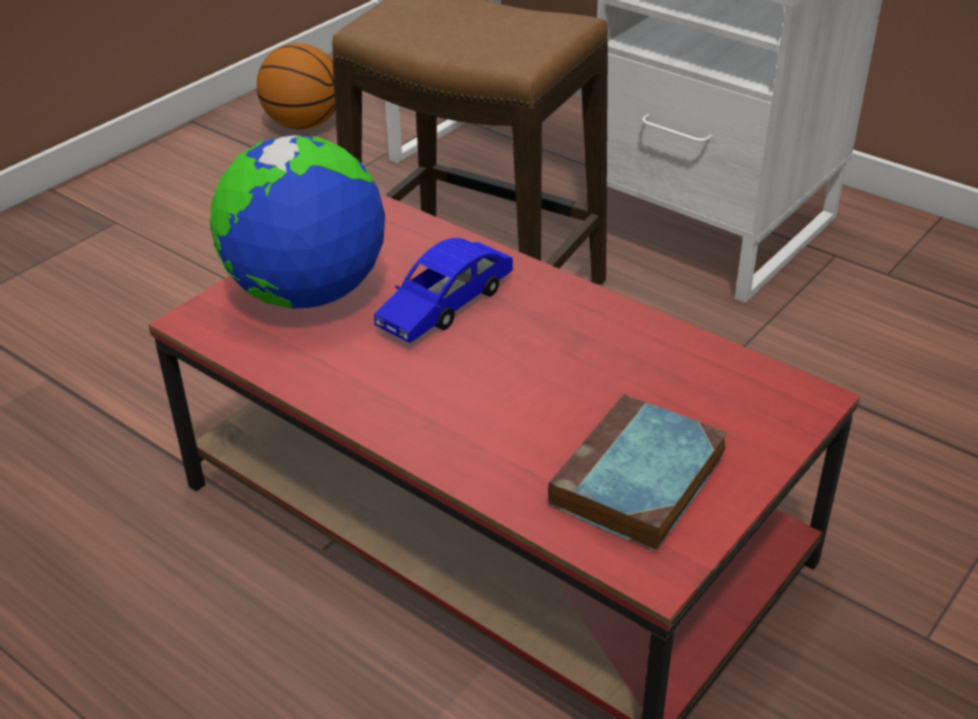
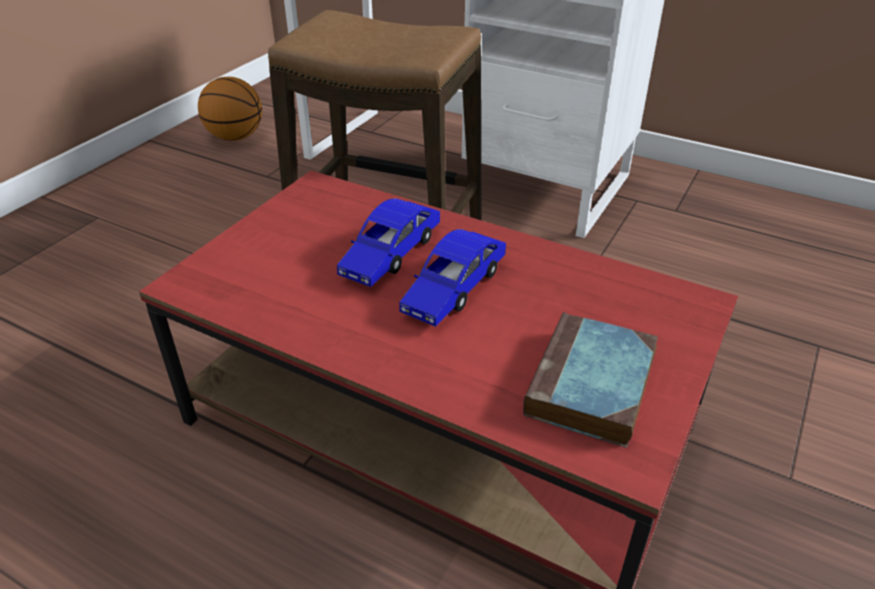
camera: 10 degrees left, 0 degrees up
(307, 293) = (274, 254): globe -> none
(511, 355) = (455, 289): none -> blue toy car

